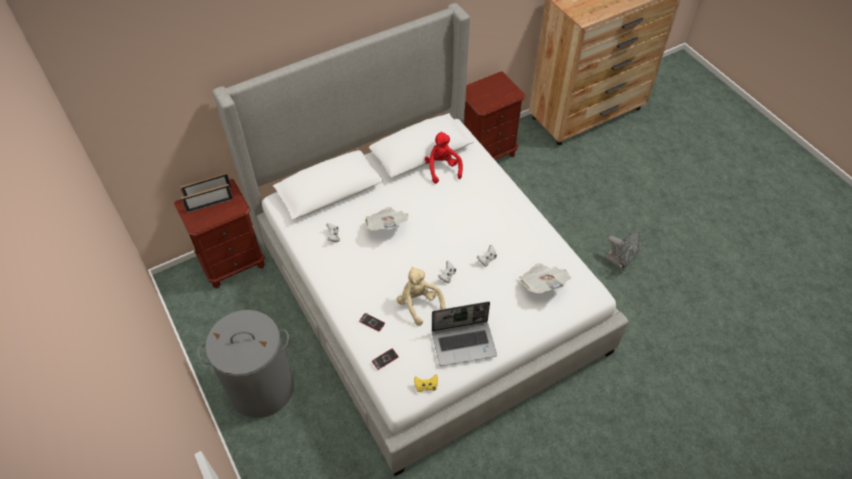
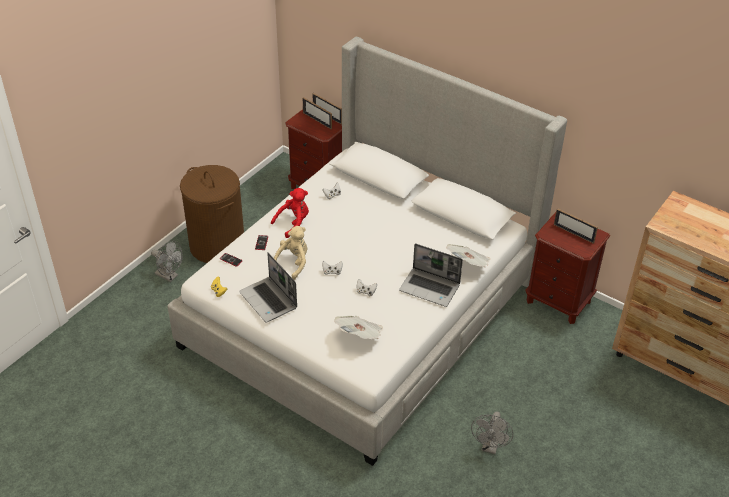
camera: 65 degrees right, 10 degrees down
(261, 388) = (217, 245): grey laundry basket -> brown laundry basket
(281, 452) = (169, 276): none -> grey fan
(386, 226) = (362, 221): newspaper -> newspaper (468, 264)
(441, 168) = (451, 234): red plush toy -> red plush toy (293, 223)
(491, 90) = (573, 233): none -> picture frame
(504, 210) = (430, 288): none -> laptop

